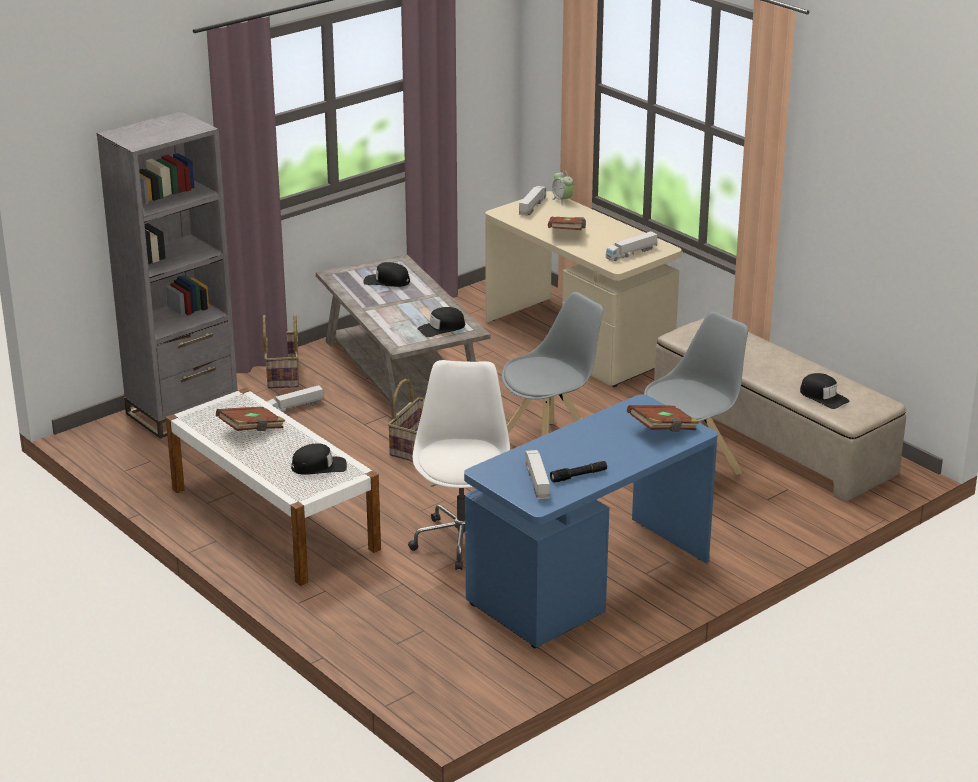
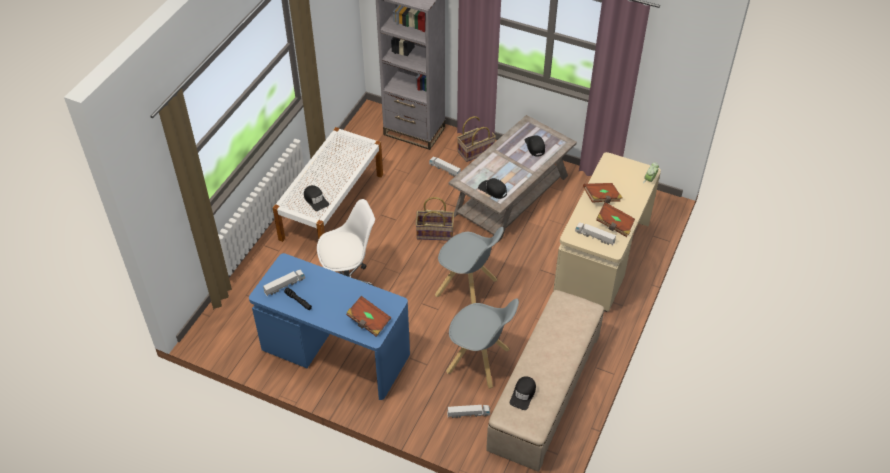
camera: 65 degrees right, 20 degrees up
(252, 430) = (338, 161): brown book -> brown book (614, 225)
(532, 206) = (629, 170): toy truck -> toy truck (468, 414)

